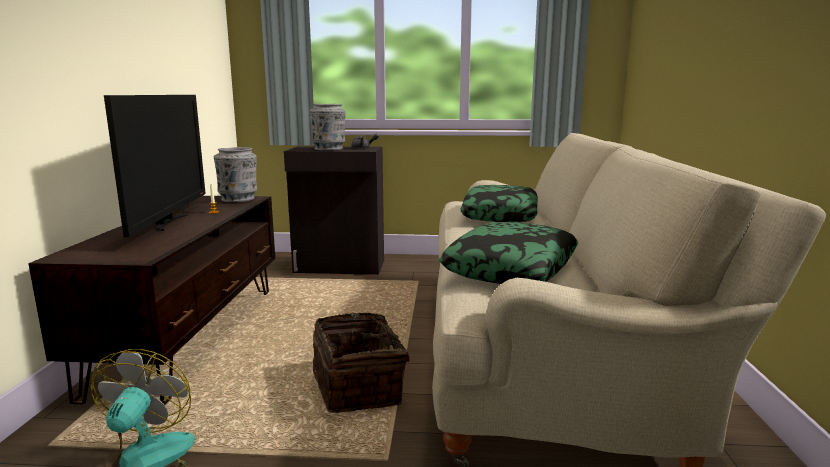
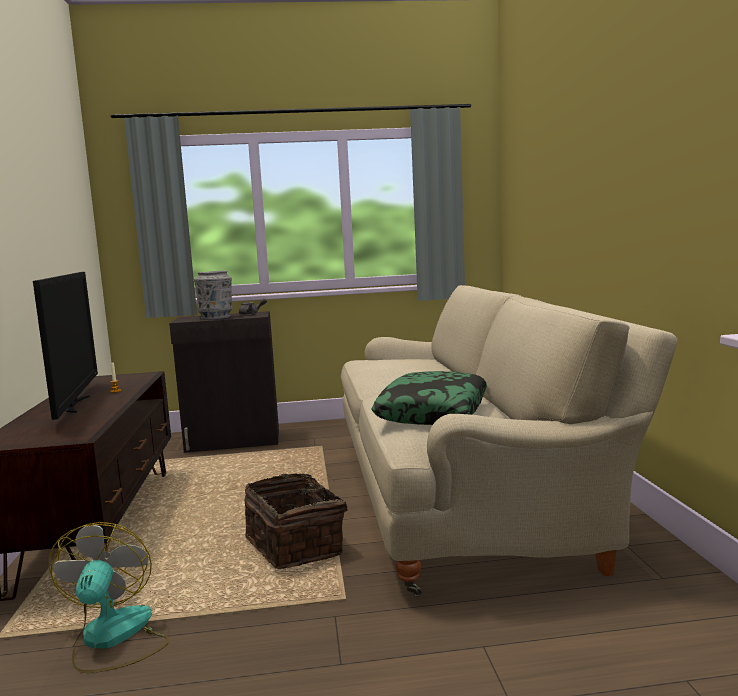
camera: 10 degrees left, 5 degrees down
(239, 199) = (131, 376): grey vase -> none
(500, 214) = (404, 368): pillow -> none

